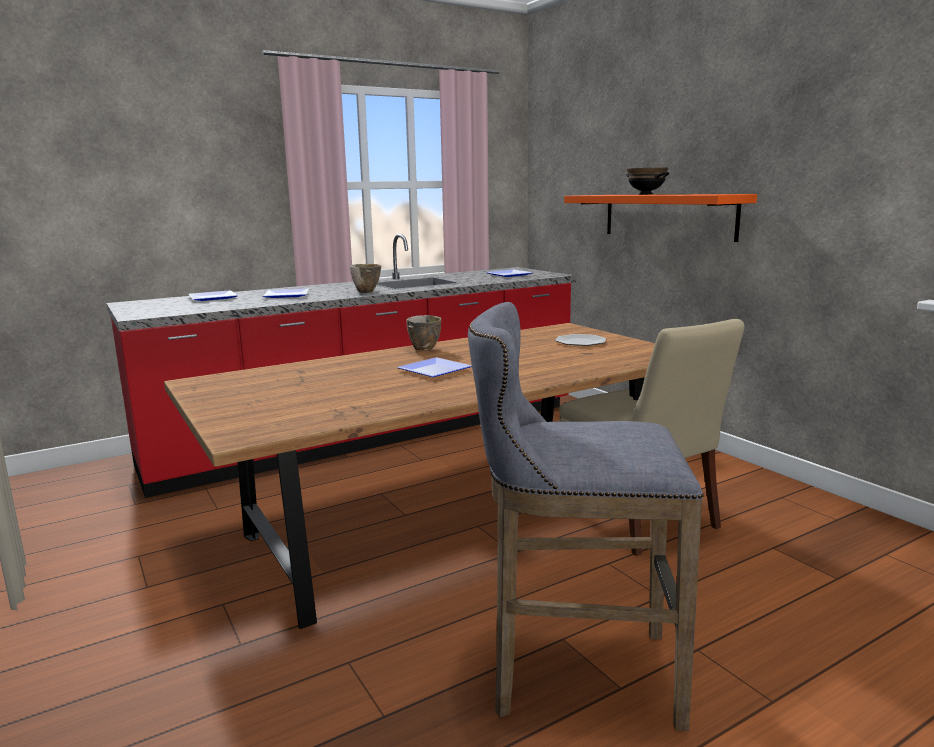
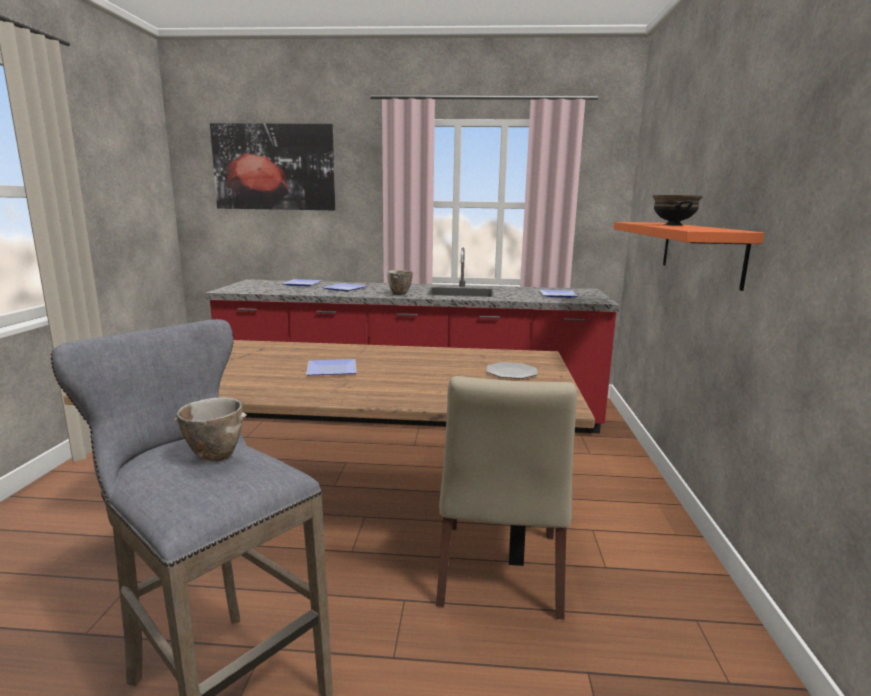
camera: 35 degrees right, 0 degrees up
(121, 140) = (274, 167): none -> picture
(423, 349) = (376, 350): bowl -> bowl (213, 457)

